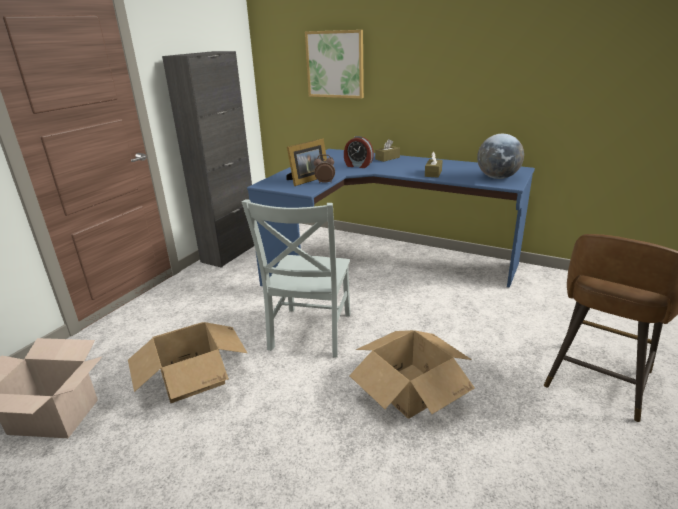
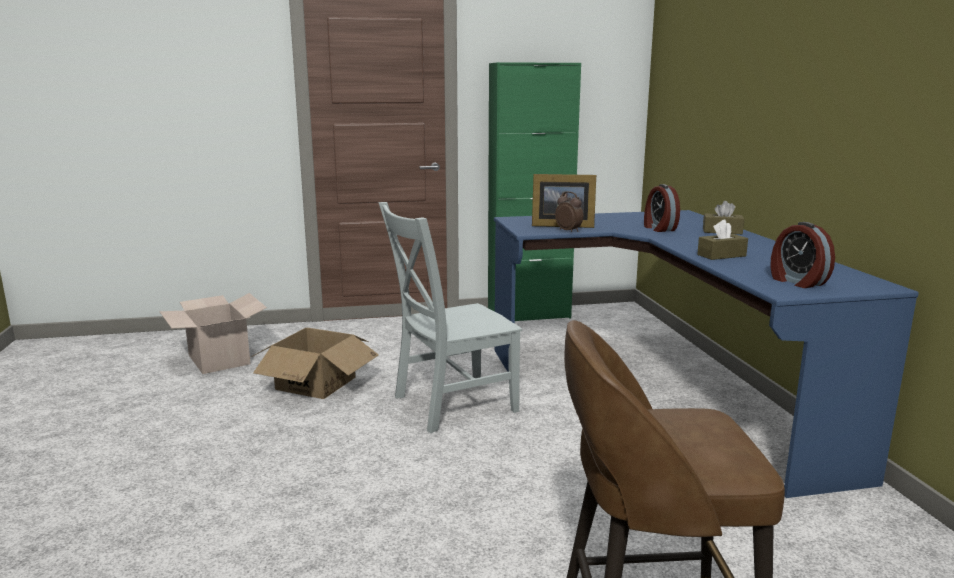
camera: 50 degrees right, 10 degrees down
(231, 252) = (529, 315): black cabinet -> green cabinet
(335, 64) = (712, 87): picture -> none
(410, 389) = (430, 494): cardboard box -> none
(497, 177) = (797, 282): globe -> alarm clock

